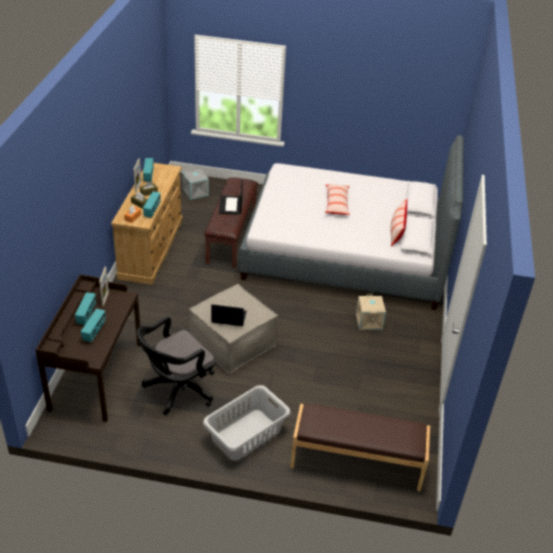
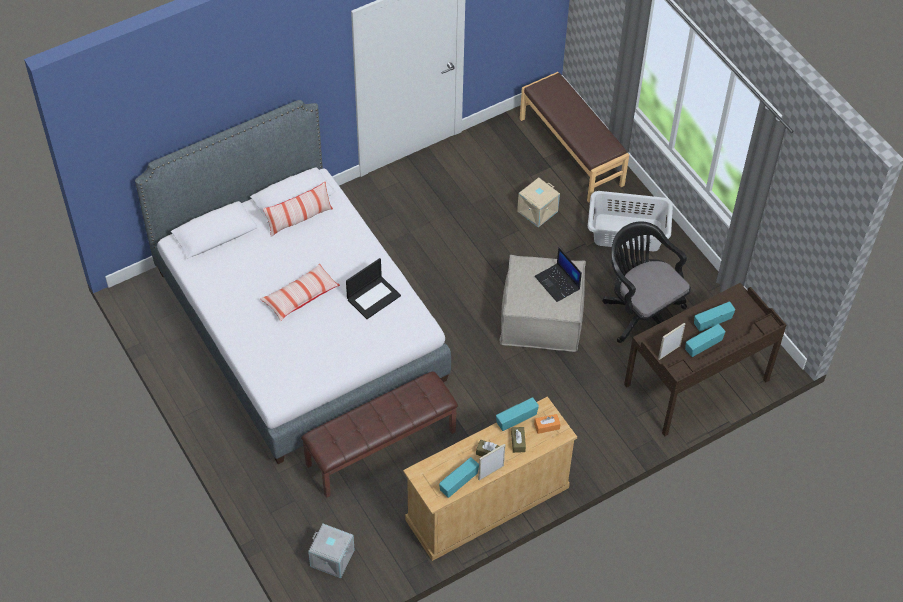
camera: 130 degrees left, 15 degrees up
(177, 390) = (641, 312): black office chair -> black office chair turned 135 degrees counterclockwise
(231, 205) = (385, 415): laptop -> laptop (373, 297)
(369, 321) = (394, 239): beige storage box -> beige storage box (537, 210)

